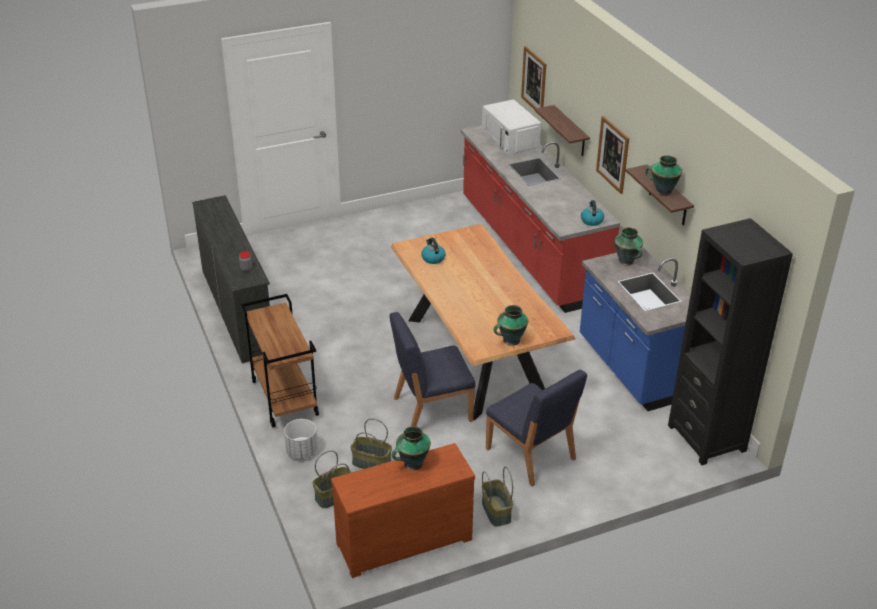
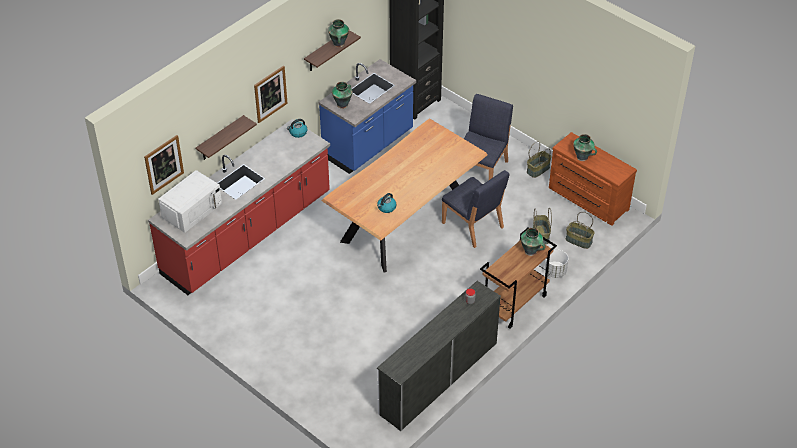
camera: 115 degrees left, 10 degrees up
(510, 341) = (455, 142): vase -> vase (531, 251)

